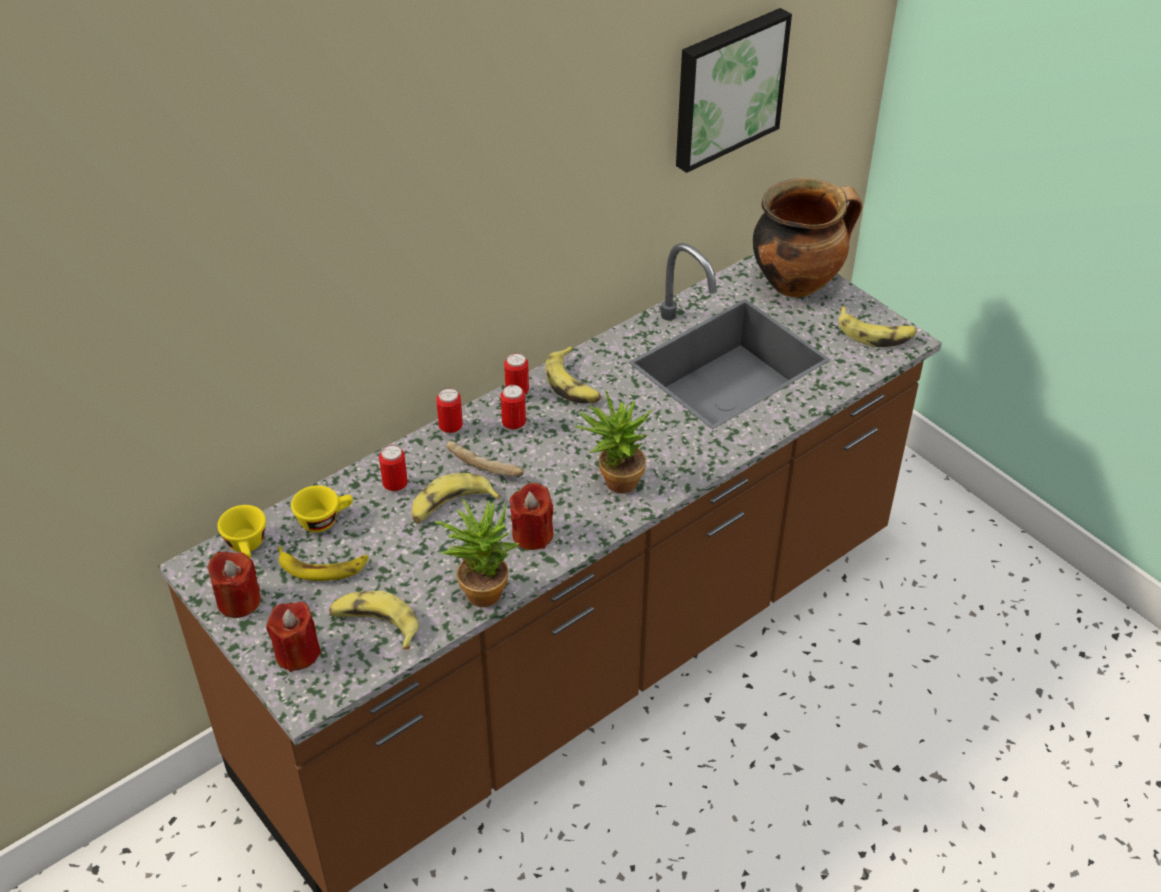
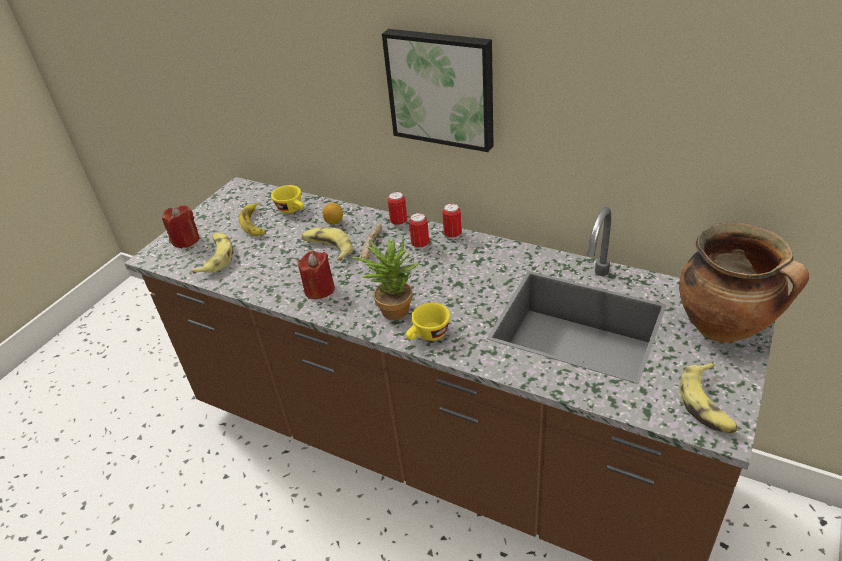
camera: 70 degrees right, 5 degrees down
(238, 601) = (218, 208): red candle -> none
(248, 547) = (259, 195): yellow cup -> yellow cup (428, 336)
(395, 485) = (334, 222): can -> lemon
(481, 587) = (262, 285): potted plant -> none
(573, 384) = (481, 254): banana -> none
(727, 87) = (729, 97): picture -> picture (442, 88)

